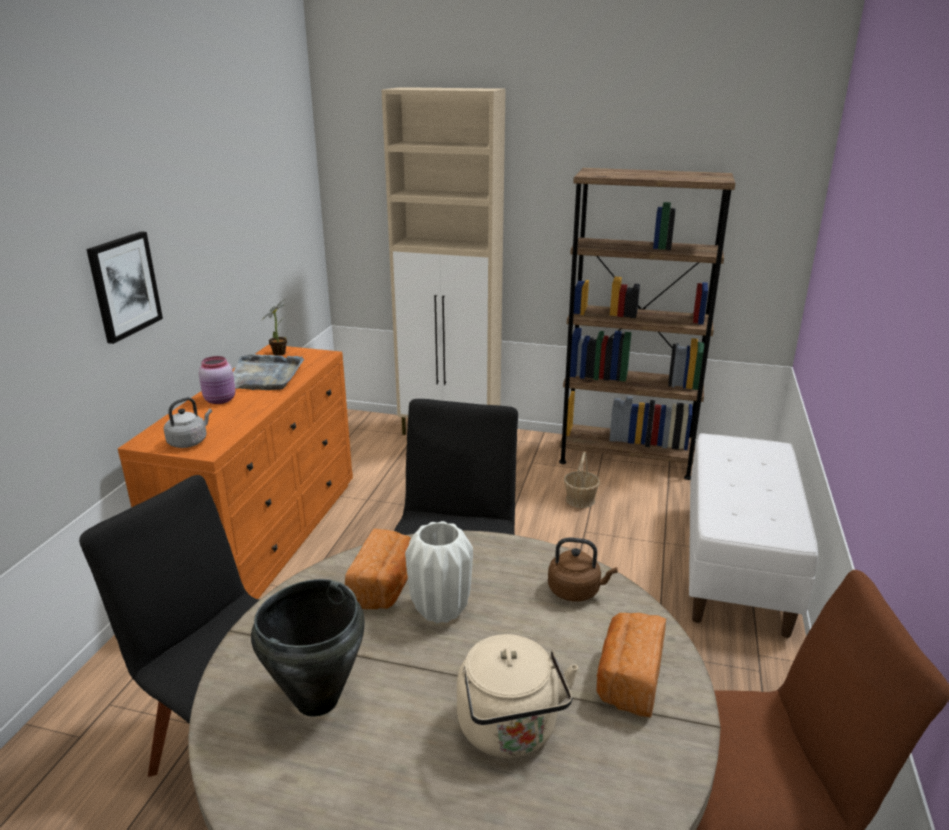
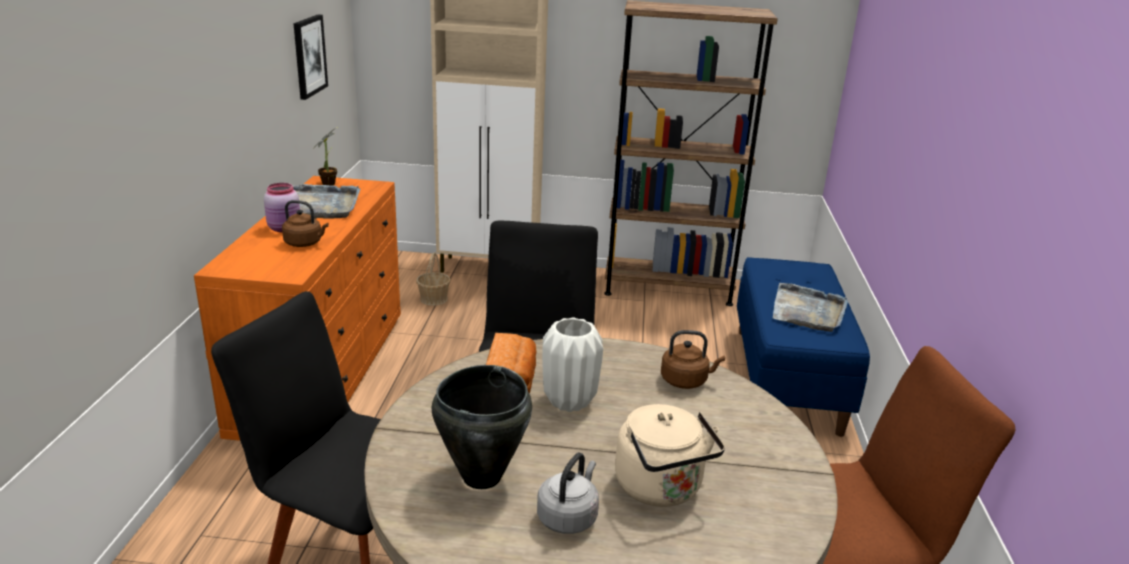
camera: 10 degrees left, 0 degrees up
(124, 286) = (196, 107): picture -> picture (309, 56)
(189, 441) = (269, 267): grey kettle -> grey kettle (568, 517)
(233, 416) = (305, 243): none -> brown kettle
(580, 500) = (632, 327): basket -> basket (434, 299)
(628, 679) = (750, 445): bread -> none
(737, 566) = (787, 379): white bench -> blue bench
(755, 498) = (808, 311): none -> grey tray

